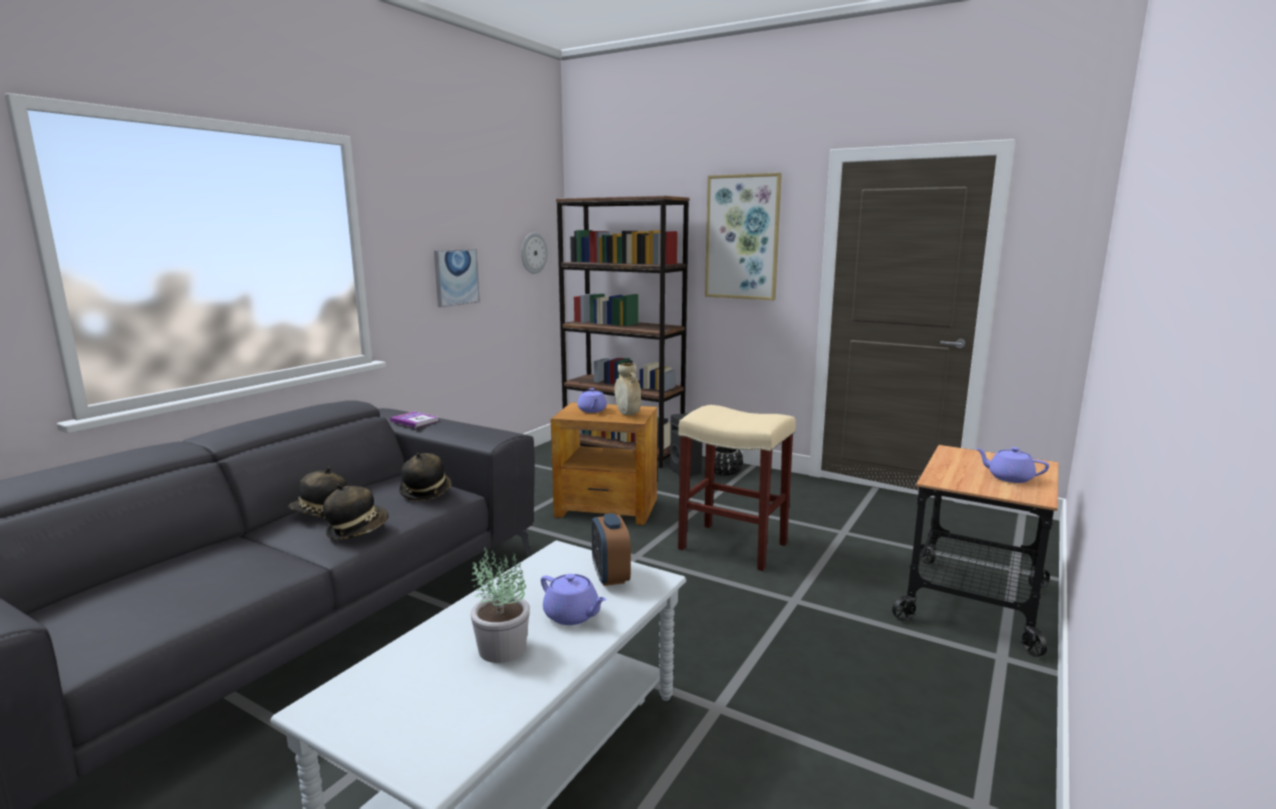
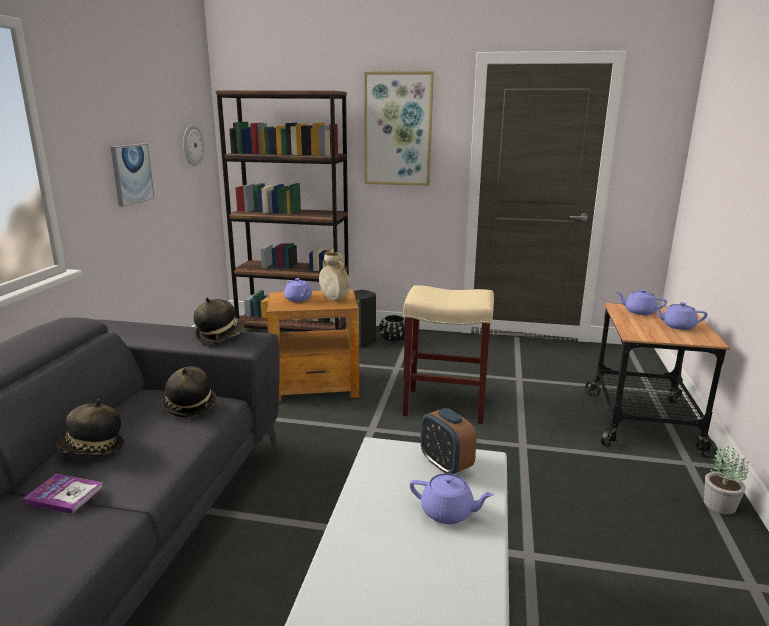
camera: 20 degrees left, 5 degrees up
(357, 529) = (150, 461): hat -> hat (220, 335)
(414, 421) = (144, 332): book -> book (64, 495)
(501, 648) = (416, 563): potted plant -> potted plant (719, 505)
(974, 458) = (639, 312): none -> purple teapot

